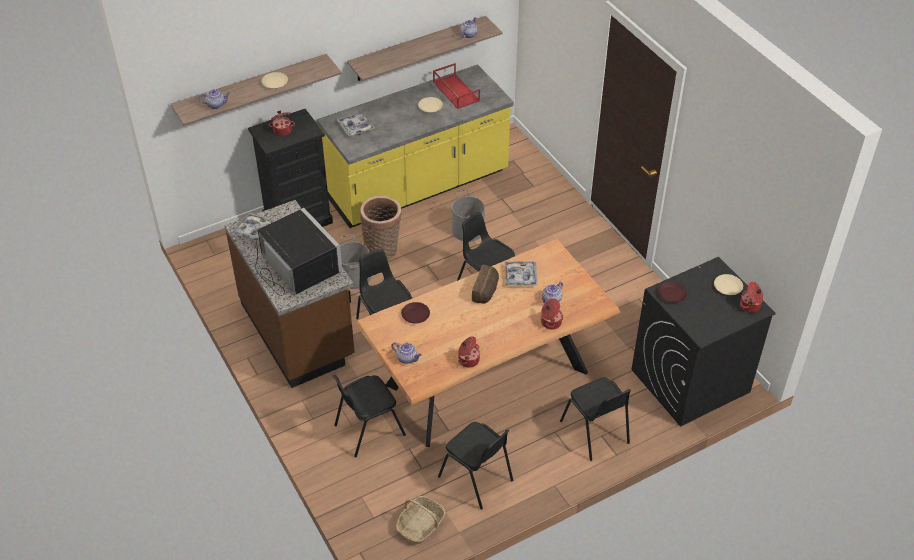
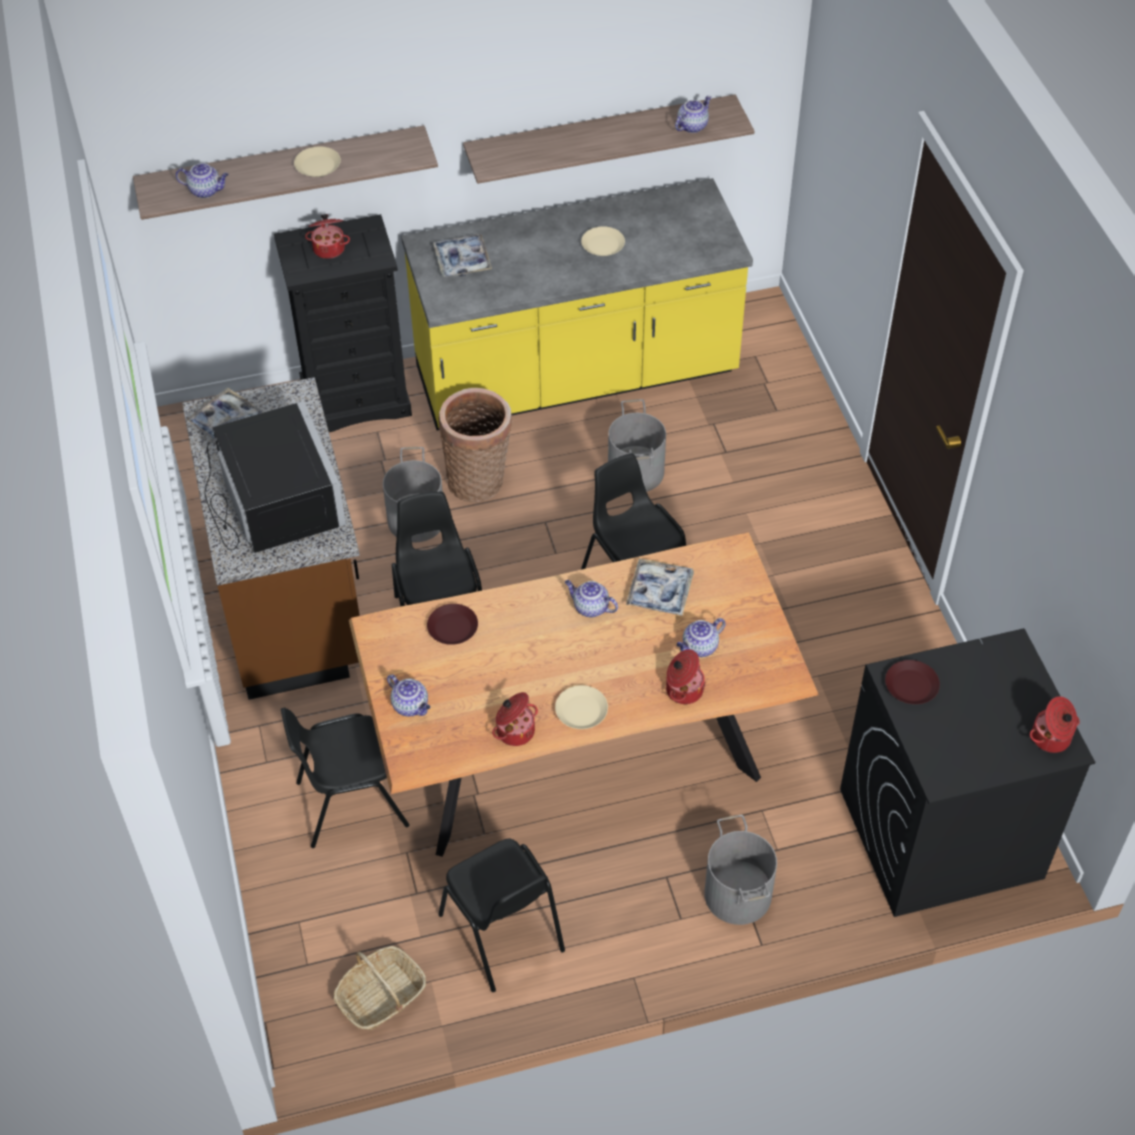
camera: 15 degrees right, 5 degrees up
(455, 91) = (656, 223): red tray -> none
(486, 291) = (590, 607): bread -> teapot
(595, 432) = (736, 894): black chair -> grey bucket
(727, 287) = (1021, 692): beige plate -> beige plate (581, 711)

